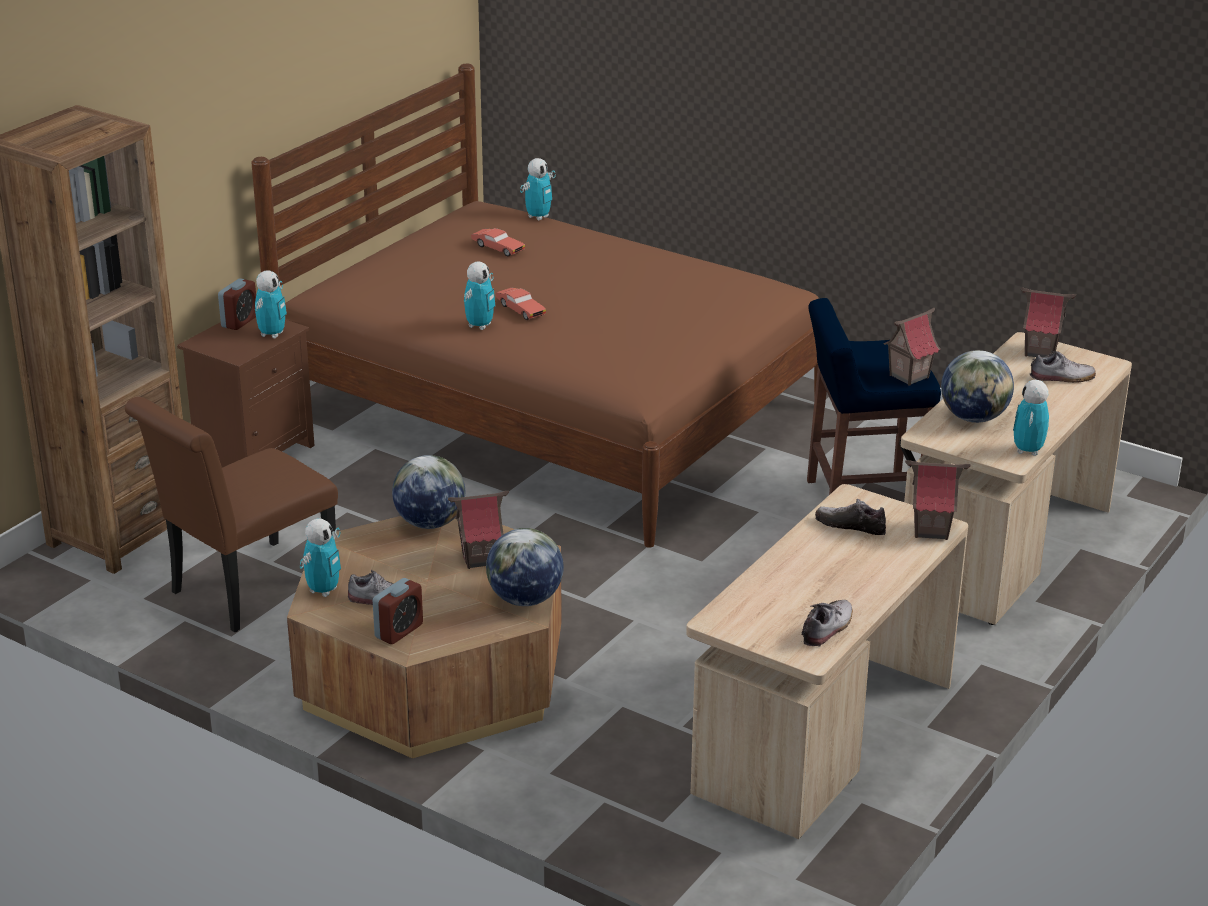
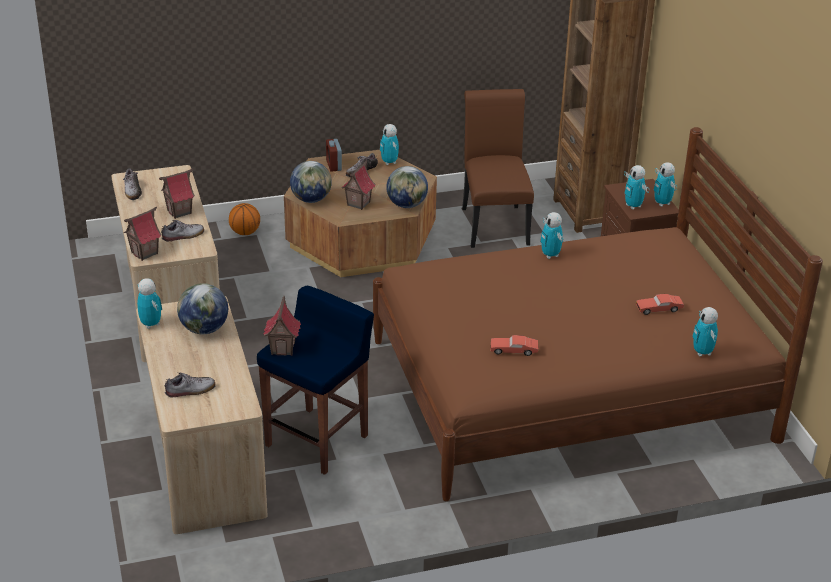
camera: 130 degrees right, 5 degrees up
(239, 321) = (662, 203): alarm clock -> toy robot
(520, 310) = (553, 275): red toy car -> red toy car (514, 350)
(559, 787) = (245, 232): none -> basketball
(1040, 352) = (227, 404): toy house -> toy house (179, 212)
(1062, 377) = (190, 390): shoe -> shoe turned 150 degrees counterclockwise

